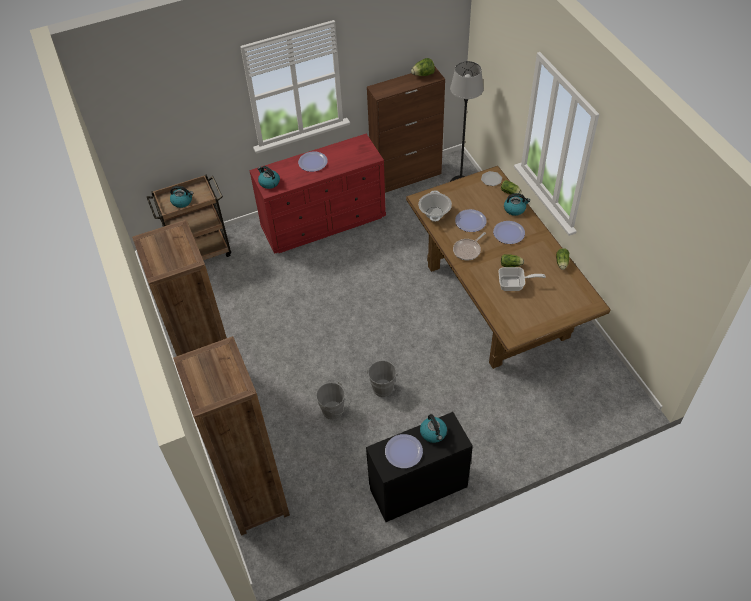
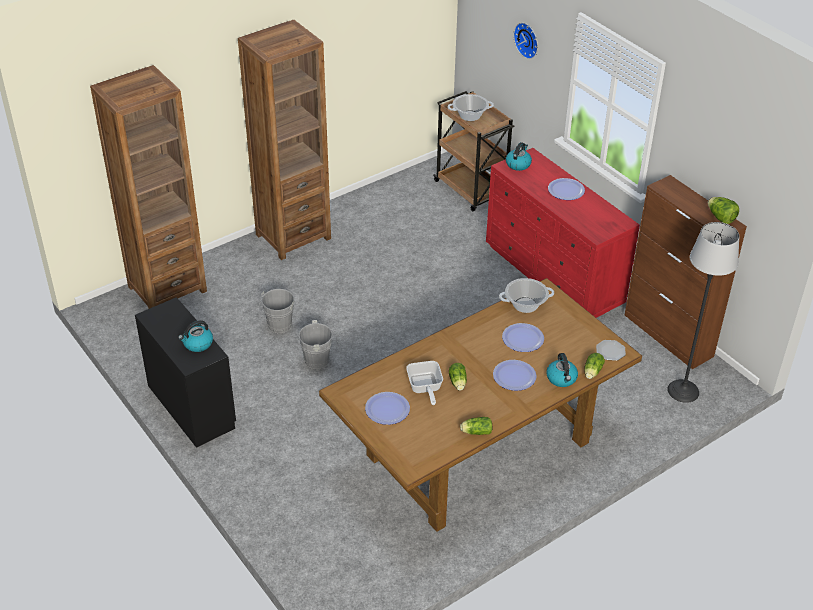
camera: 75 degrees right, 10 degrees down
(182, 201) = (470, 116): kettle -> cooking pot
(193, 107) = (528, 39): none -> wall clock
(404, 451) = (172, 324): plate -> plate (387, 409)
(468, 250) = (470, 341): frying pan -> none

